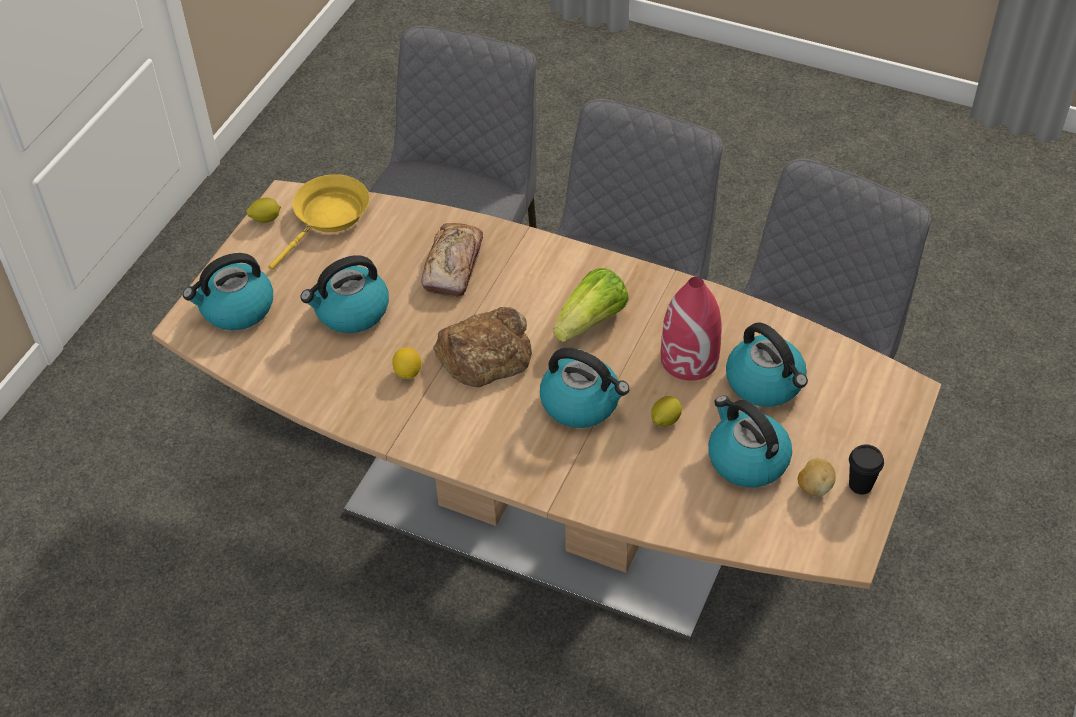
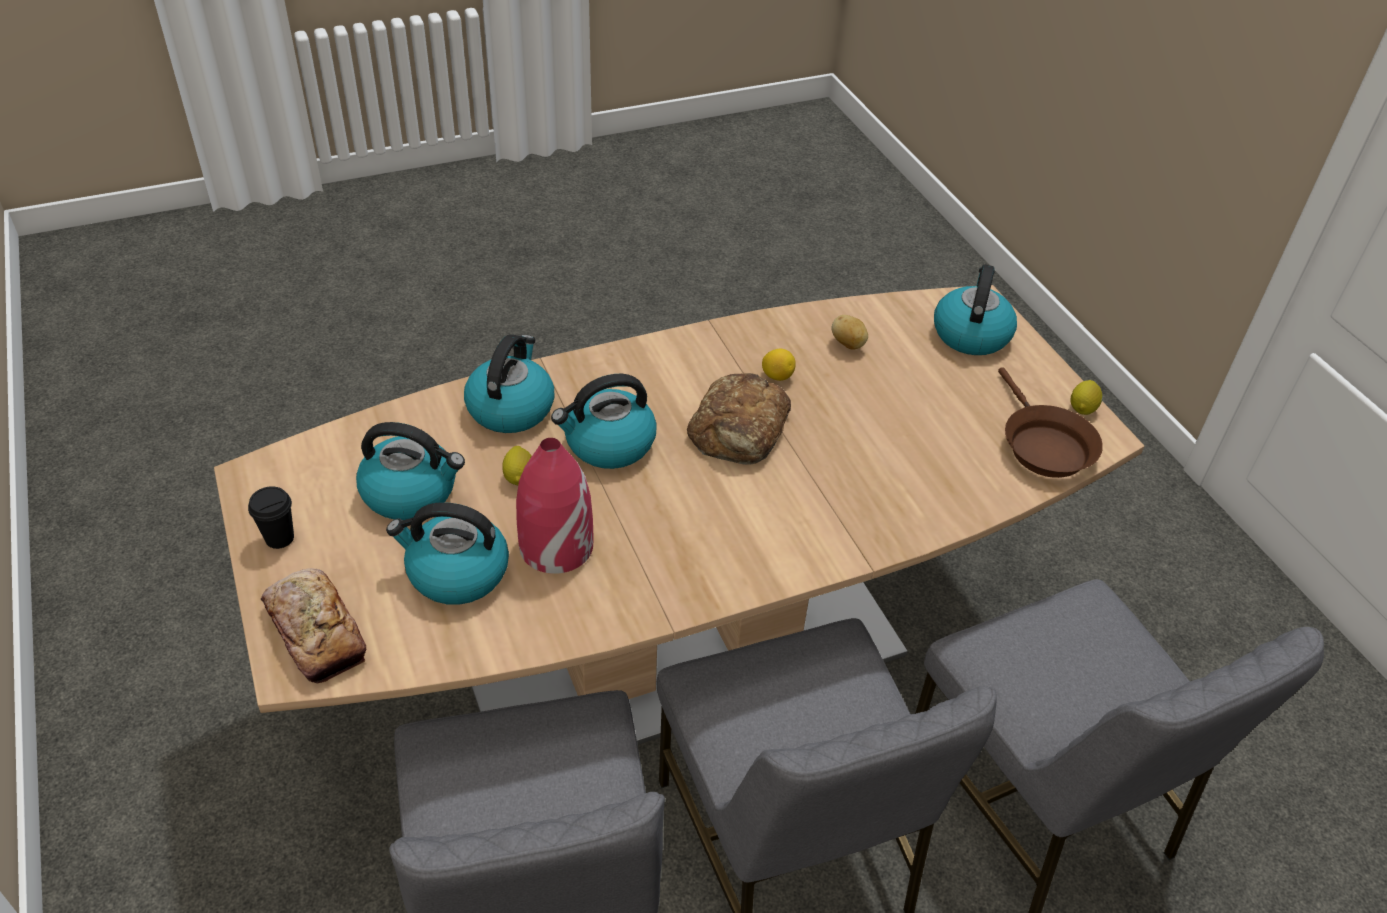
camera: 130 degrees right, 5 degrees down
(328, 217) = (1043, 445): yellow frying pan -> brown frying pan
(351, 312) = (891, 388): kettle -> kettle (511, 407)
(453, 266) = (876, 480): bread -> bread (316, 632)
(591, 321) = (688, 517): lettuce -> none
(814, 487) = (325, 509): potato -> potato (848, 344)

